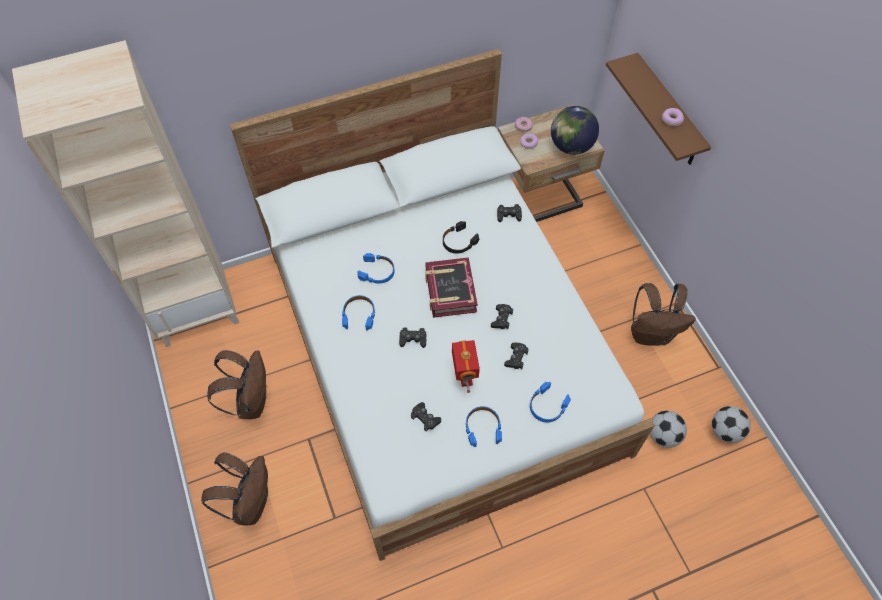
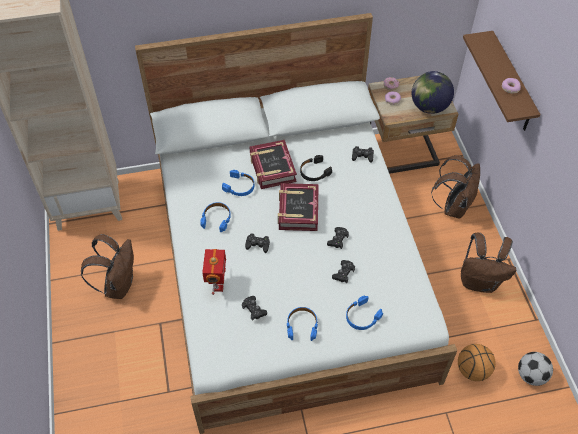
camera: 10 degrees right, 5 degrees down
(250, 502) = (100, 367): brown backpack -> brown backpack (453, 206)
(410, 244) = (272, 168): none -> book
(464, 378) = (295, 283): toy robot -> toy robot (217, 284)
(663, 435) = (473, 370): football -> basketball

